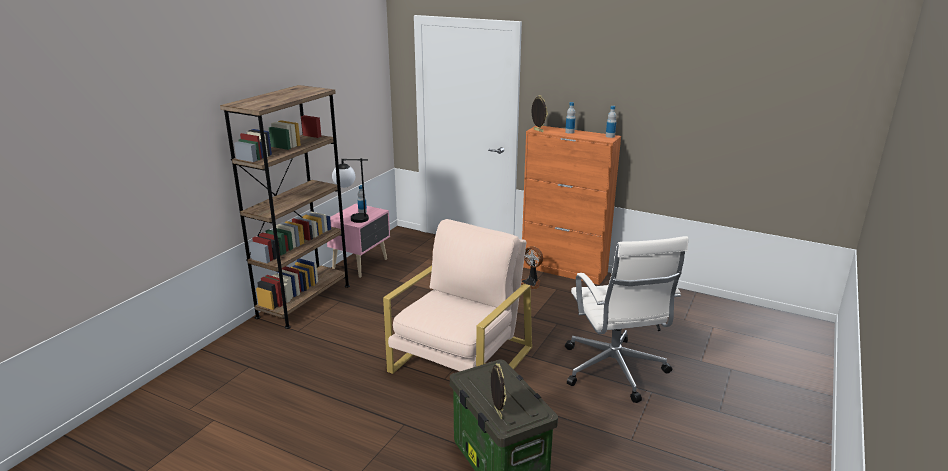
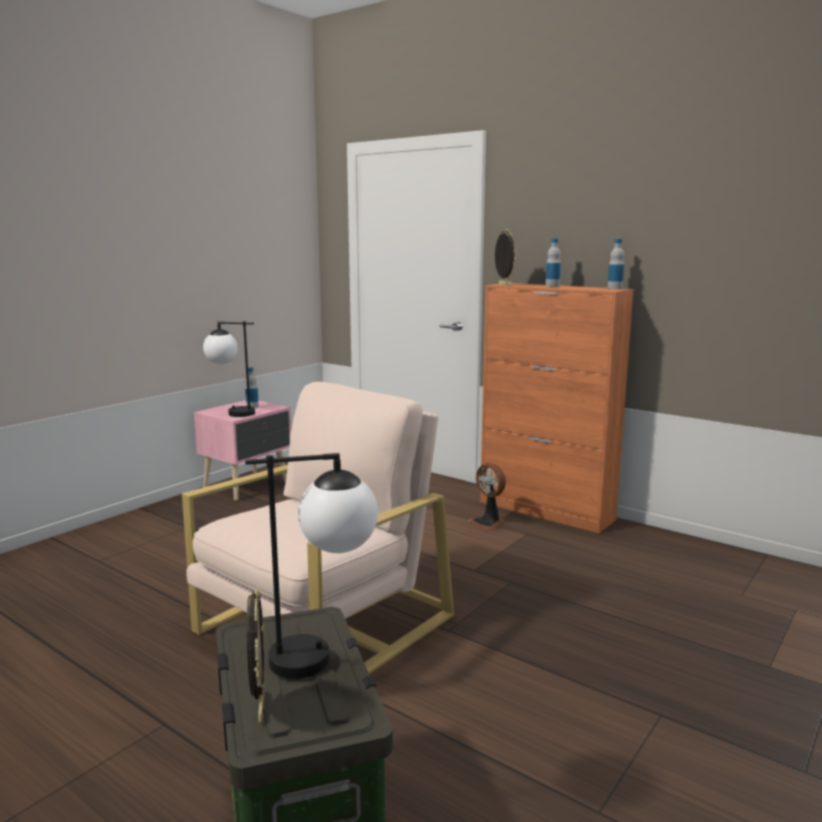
camera: 10 degrees right, 10 degrees down
(304, 301) = (137, 523): brown bookcase -> none
(512, 386) = (324, 657): none -> table lamp
(614, 371) = (593, 668): white office chair -> none

